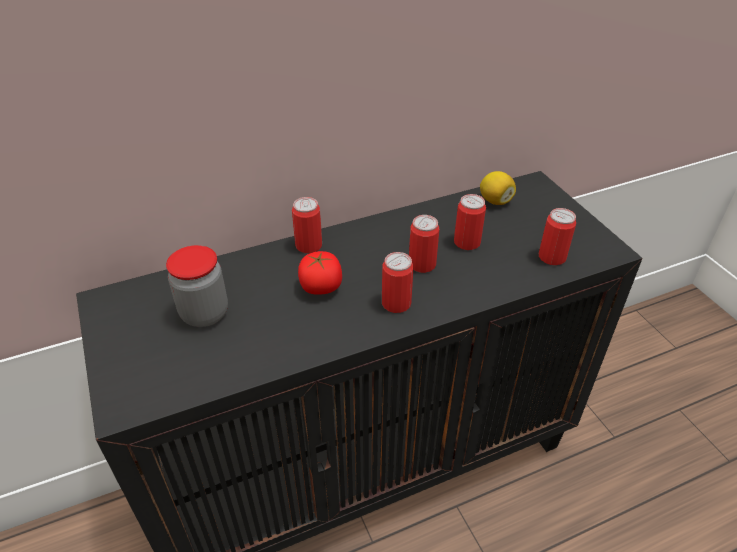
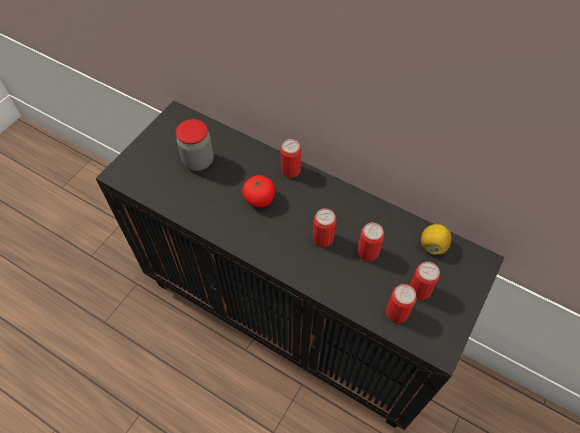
camera: 55 degrees right, 15 degrees up
(396, 303) = (275, 244): can -> can (419, 290)

